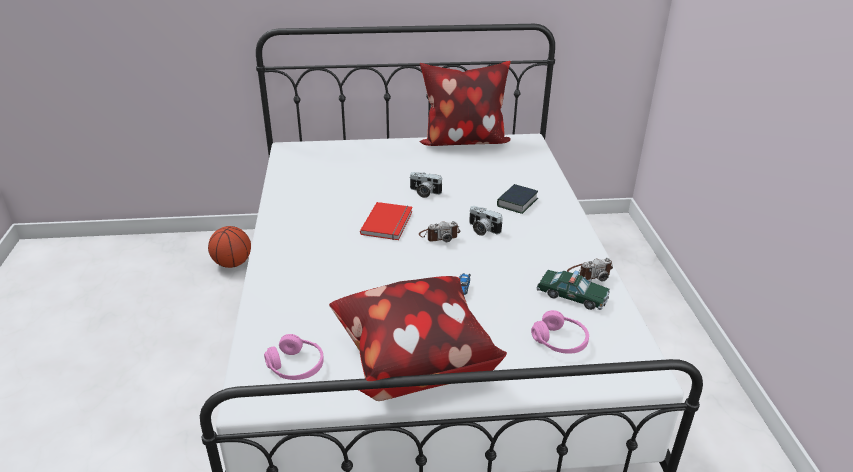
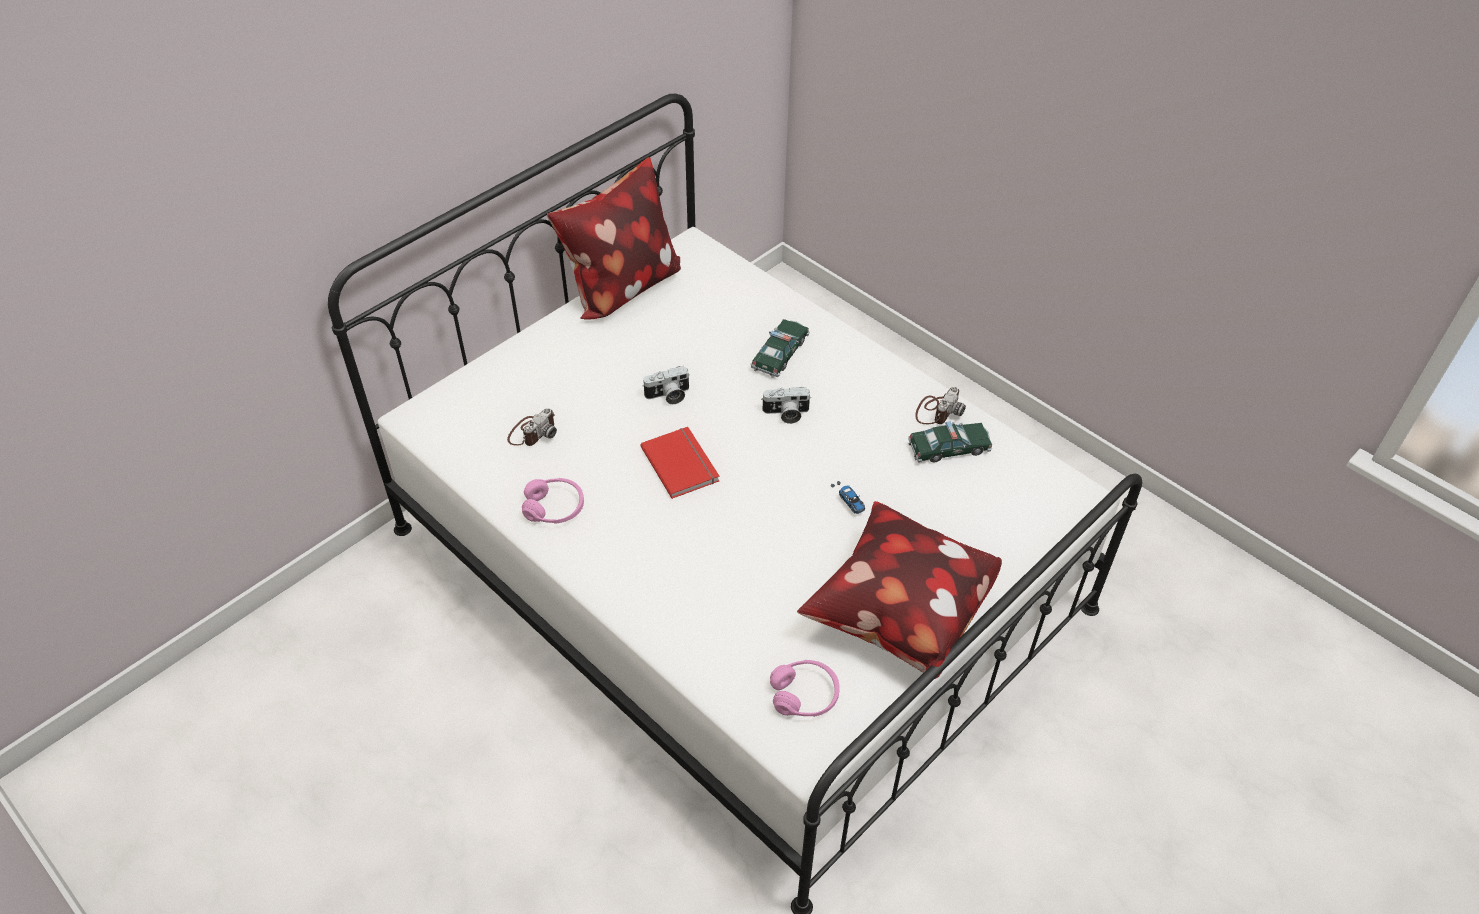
camera: 40 degrees left, 15 degrees up
(232, 264) = (392, 612): basketball -> none
(439, 236) = (753, 449): camera -> camera (532, 432)
(517, 202) = (780, 354): book -> toy car
(560, 341) = (988, 508): pink headphones -> pink headphones (554, 508)

